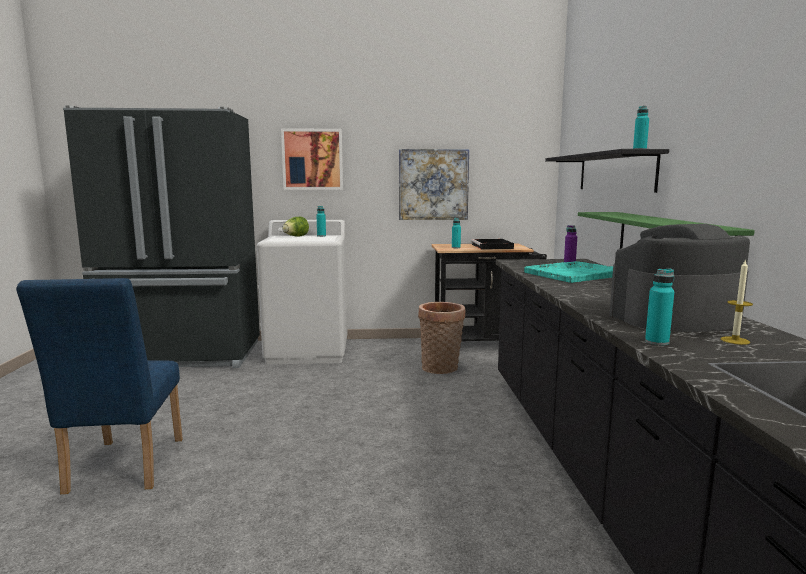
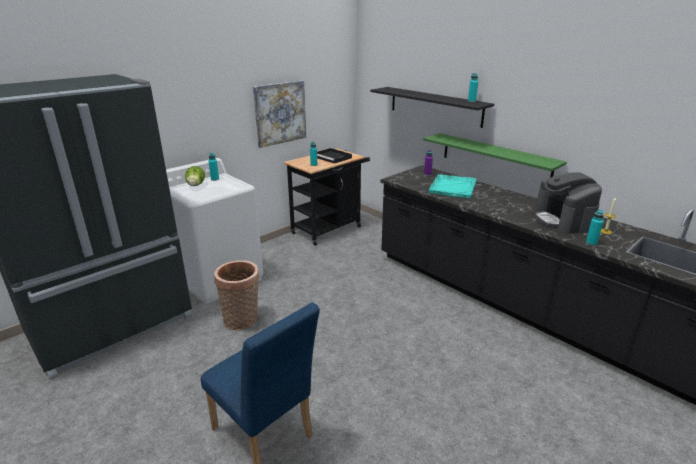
camera: 40 degrees left, 15 degrees up
(312, 159) = (182, 106): picture -> none
(441, 369) = (334, 259): basket -> basket (242, 321)
(674, 318) = (563, 220): coffee machine -> coffee machine turned 45 degrees counterclockwise

